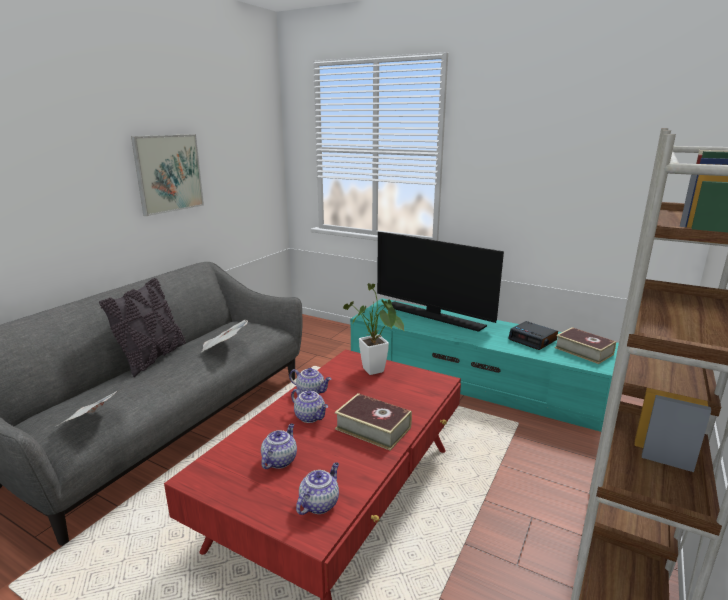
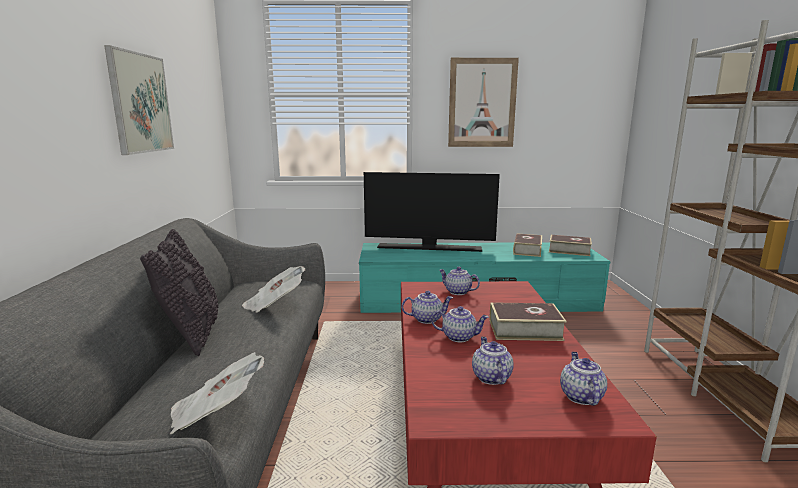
camera: 30 degrees left, 5 degrees down
(375, 372) = (457, 292): potted plant -> teapot
(516, 166) = (482, 103): none -> picture
(533, 340) = (527, 250): alarm clock -> book

